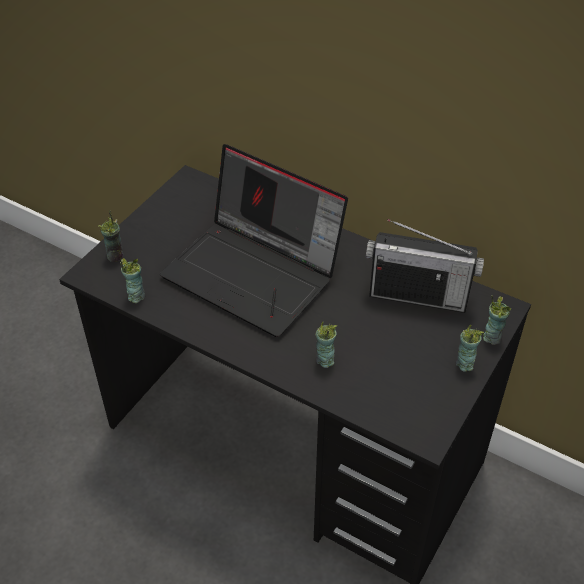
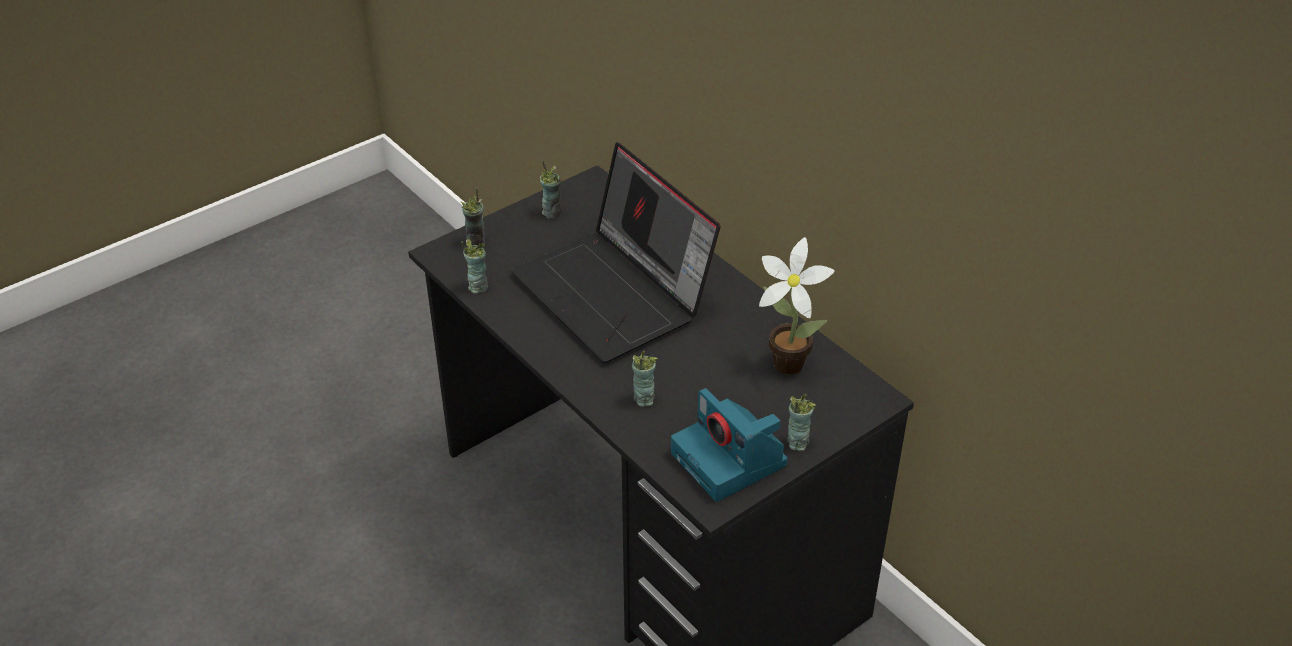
camera: 20 degrees right, 5 degrees down
(418, 296) = (785, 361): radio -> potted plant
(422, 395) = (731, 460): none -> camera
(492, 337) = (846, 424): cup -> cup (552, 212)

